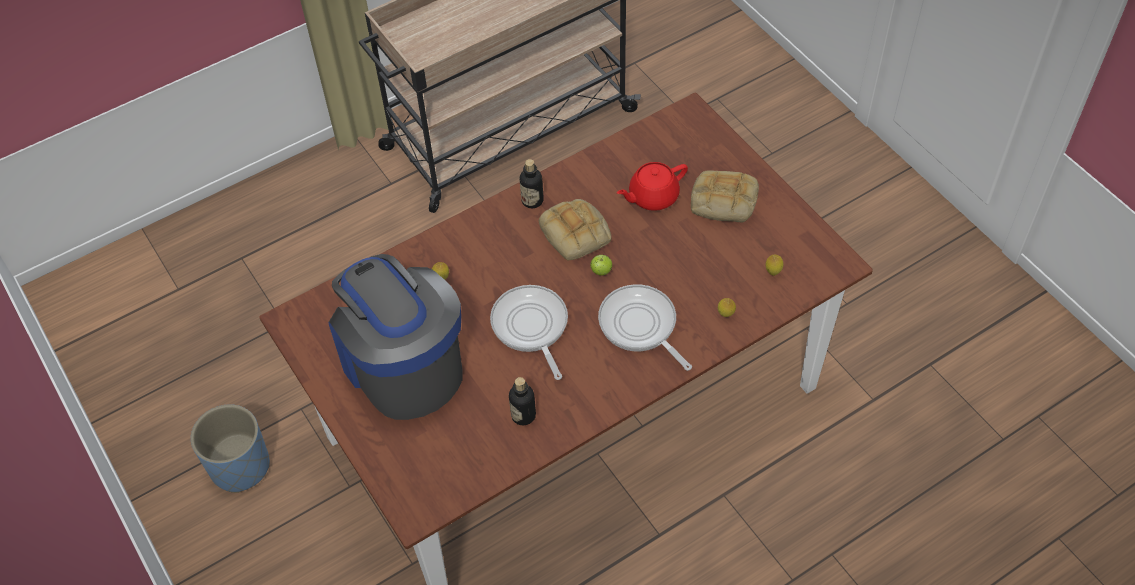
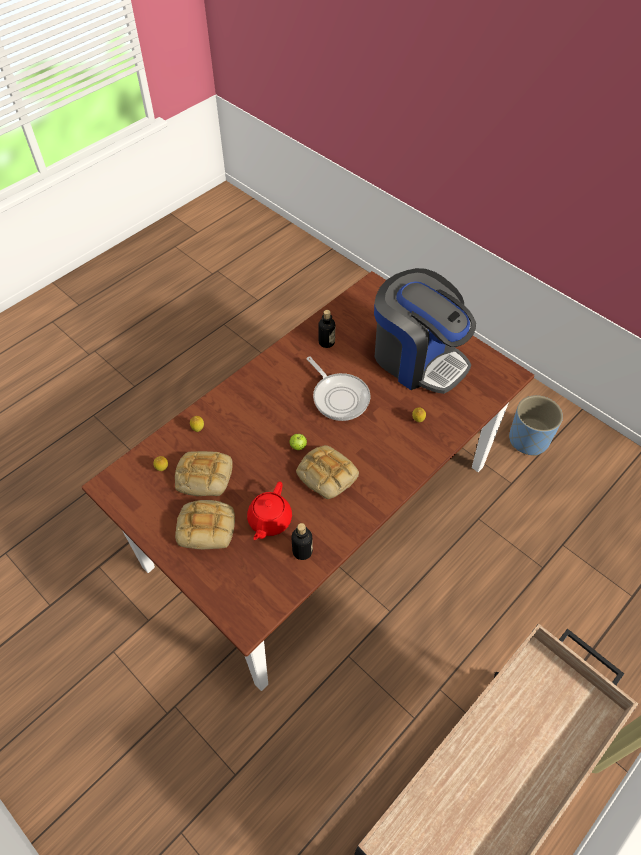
camera: 165 degrees right, 0 degrees up
(532, 200) = (371, 498): bottle -> bottle (302, 551)
(640, 326) = (260, 410): frying pan -> none
(652, 196) = (269, 520): red teapot -> red teapot turned 150 degrees clockwise
(723, 254) = (203, 477): none -> bread

